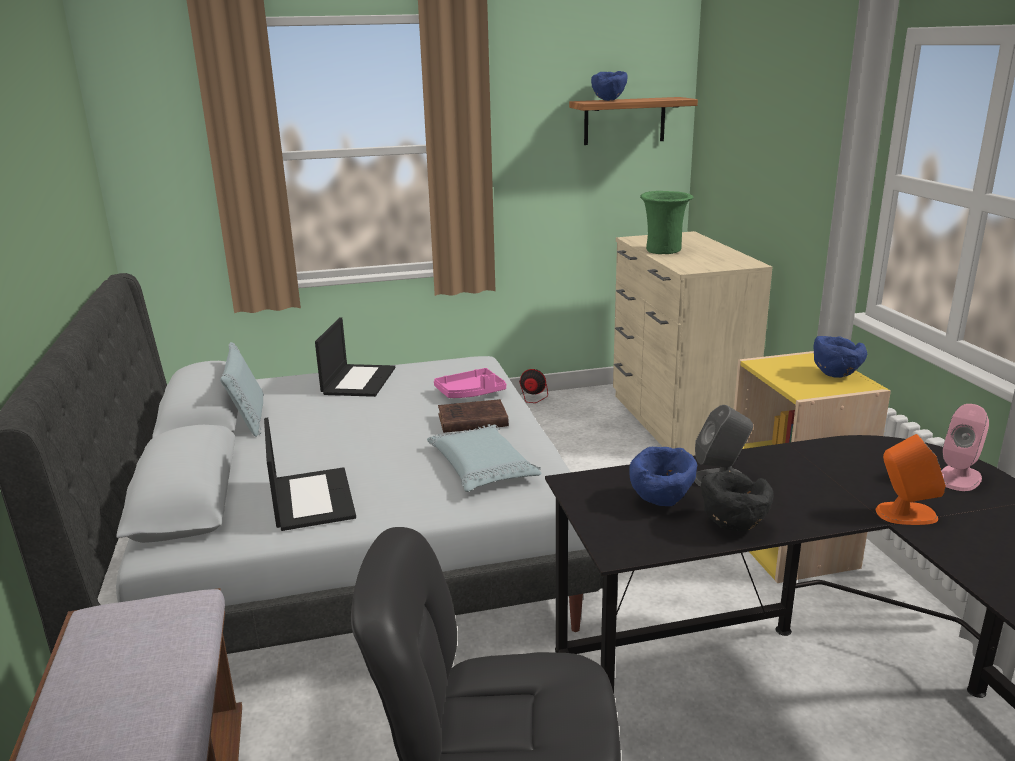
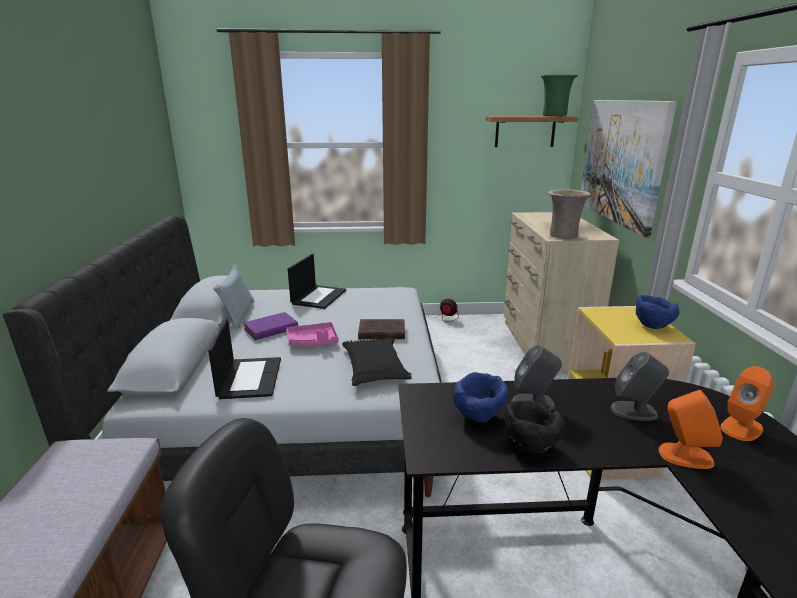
camera: 10 degrees right, 0 degrees up
(307, 432) = (269, 329): none -> purple book
(470, 393) = (388, 312): pink tray -> pink tray (313, 341)
(482, 465) = (374, 366): blue pillow -> black pillow
(609, 100) = (513, 116): blue bowl -> none
(664, 251) = (542, 224): green vase -> green vase (555, 116)
(698, 266) = (563, 235): none -> beige vase
(766, 161) = (621, 161): none -> picture
(839, 474) = (634, 411): none -> grey speaker
(959, 478) = (741, 428): pink speaker -> orange speaker

